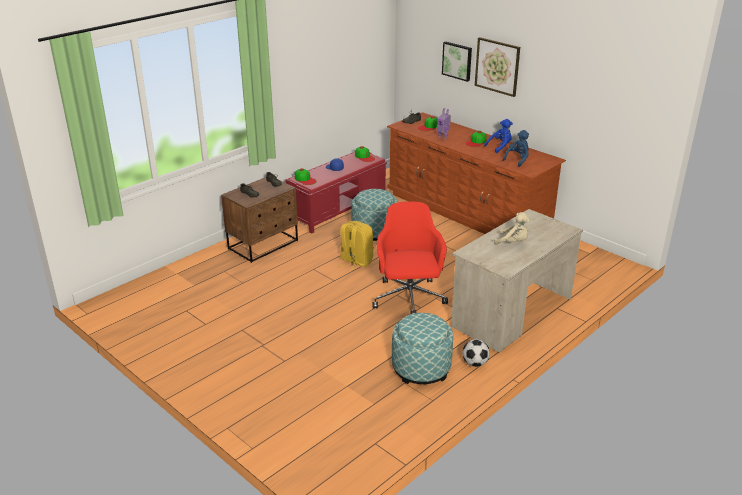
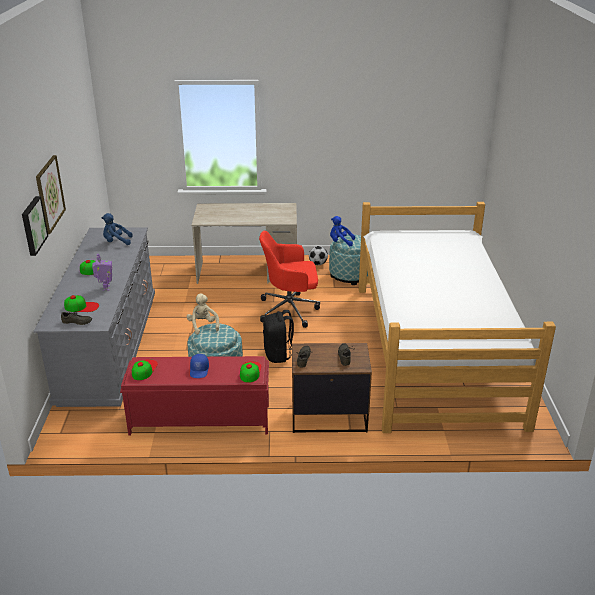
camera: 135 degrees left, 0 degrees up
(240, 326) = (433, 351): none -> bed
(355, 262) = (279, 355): yellow backpack -> black backpack
(409, 298) = (290, 310): red office chair -> red office chair turned 45 degrees clockwise
(467, 211) = (110, 348): brown dresser -> grey dresser
(500, 147) = (95, 257): blue plush toy -> blue plush toy (340, 242)
(513, 242) = (251, 214): beige plush toy -> beige plush toy (203, 326)

